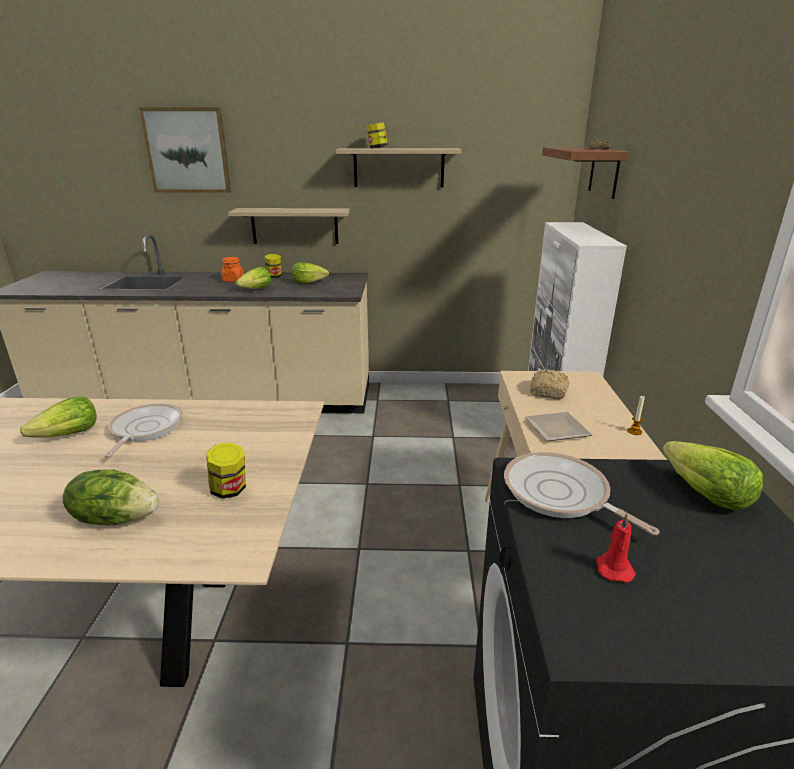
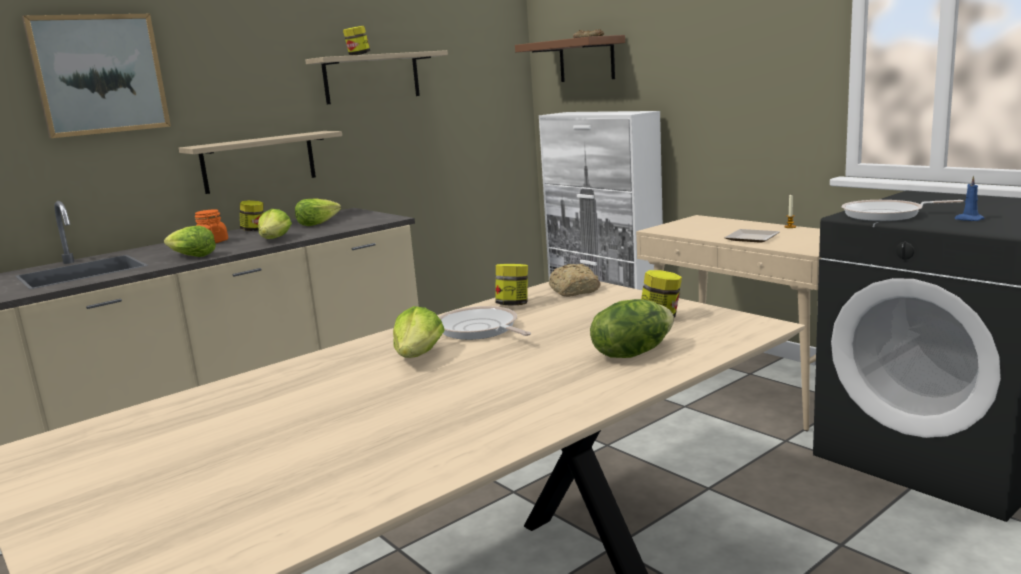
camera: 40 degrees left, 10 degrees down
(219, 414) = (513, 304): none -> jar
(548, 392) = (698, 229): bread -> bread (573, 291)
(613, 568) = (968, 219): red candle -> blue candle
(704, 494) = (929, 198): lettuce -> lettuce (191, 256)

